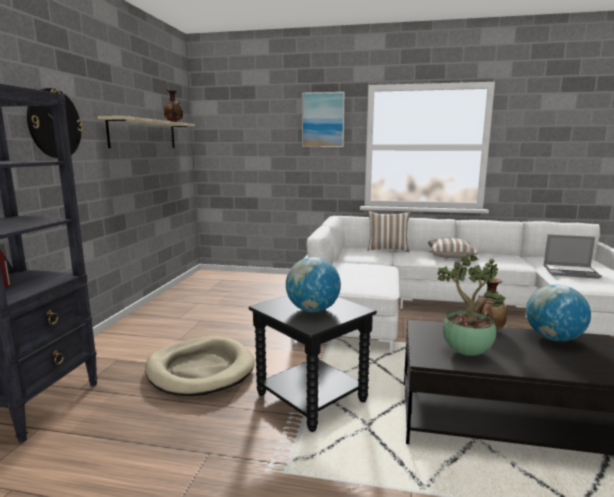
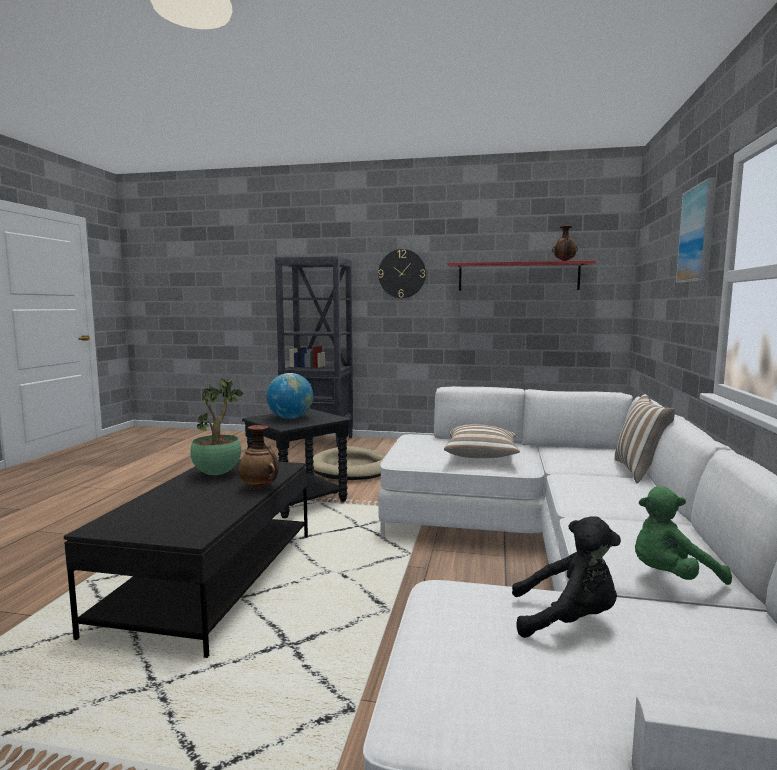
camera: 90 degrees right, 5 degrees down
(144, 134) = (518, 276): beige shelf -> red shelf
(449, 256) = (636, 510): pillow -> pillow (481, 455)
(518, 260) = (671, 577): none -> green plush toy
(553, 338) = (217, 512): globe -> none
(571, 272) = (568, 620): laptop -> black plush toy

